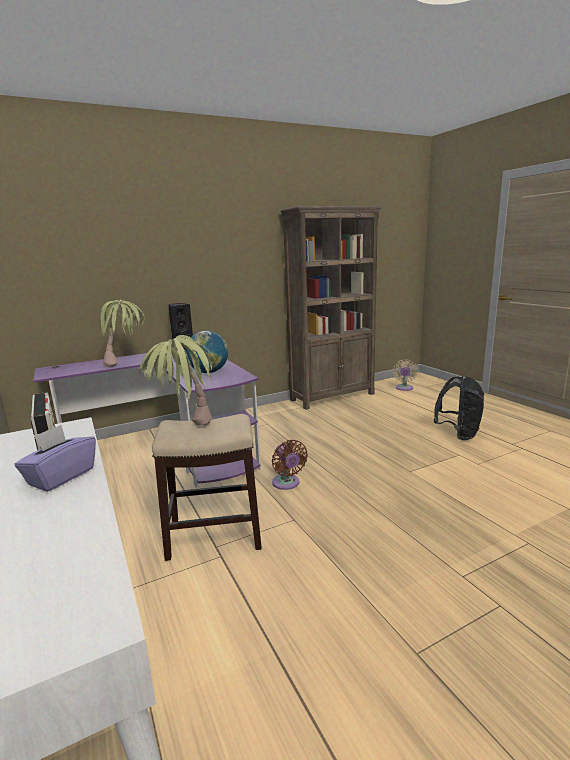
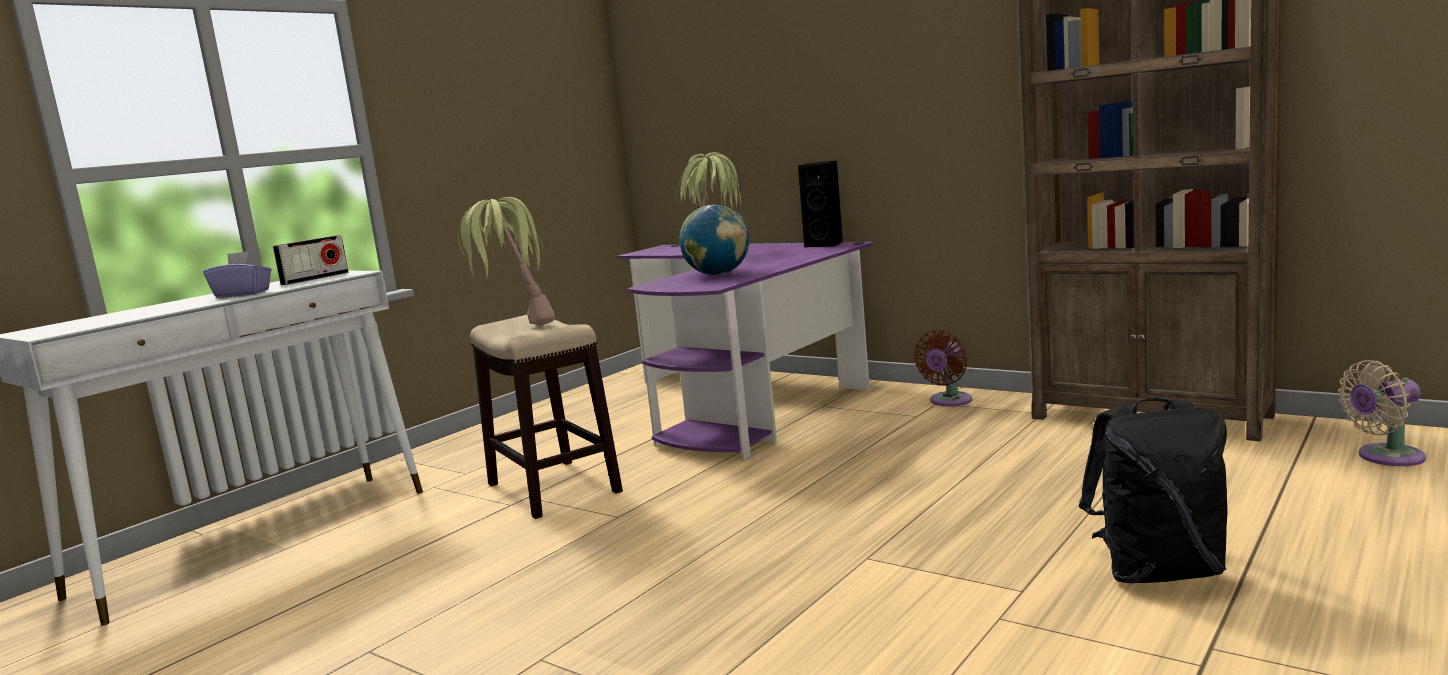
camera: 65 degrees right, 5 degrees down
(287, 484) = (715, 486): brown fan -> brown fan (948, 401)

